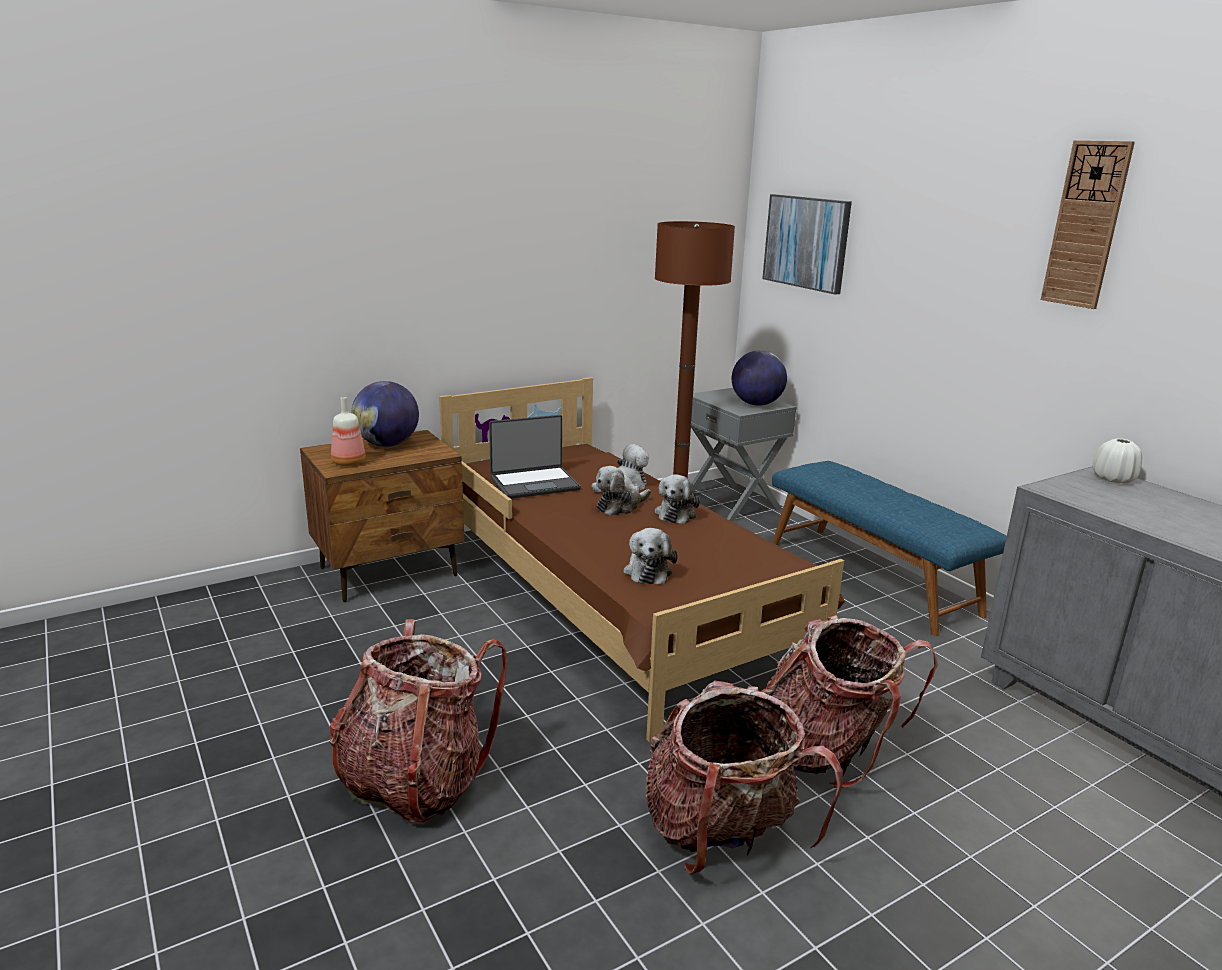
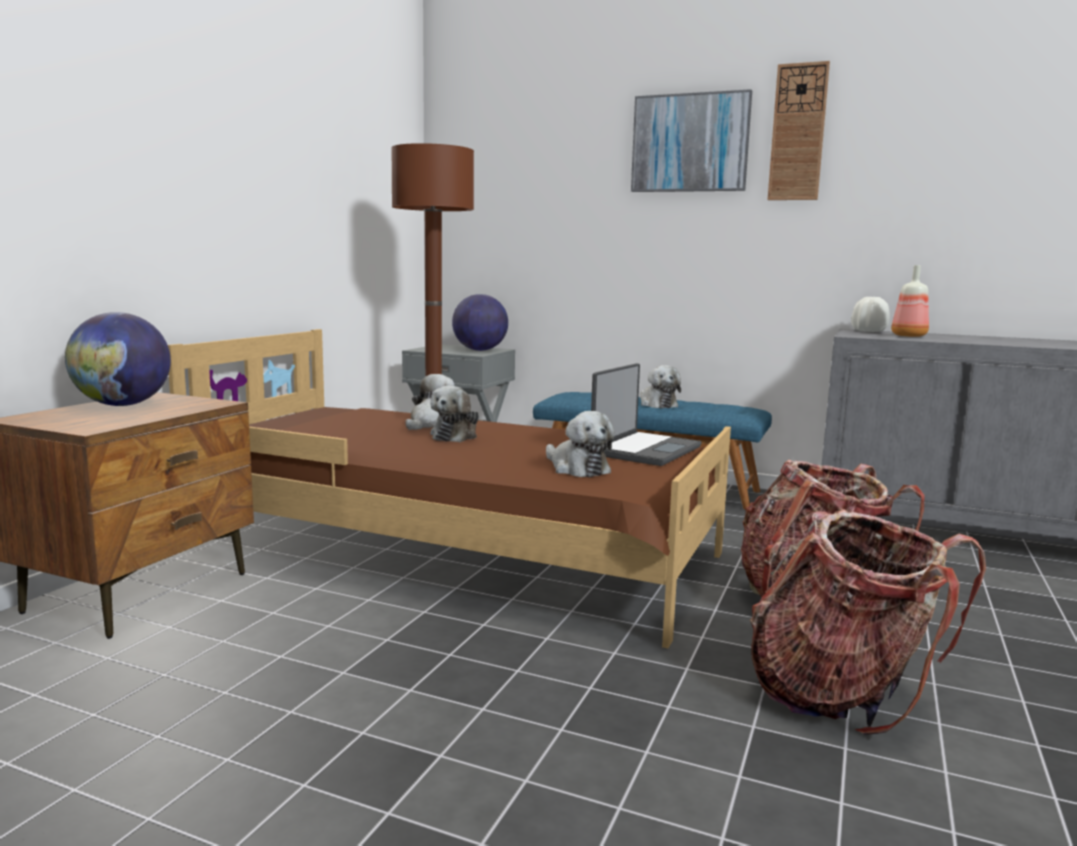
camera: 35 degrees left, 10 degrees down
(347, 463) = (94, 422): bottle -> bottle (908, 336)
(415, 781) = (484, 784): backpack -> none
(534, 484) = (330, 434): laptop -> laptop (644, 450)
(676, 513) = (518, 432): plush toy -> plush toy (657, 404)
(806, 242) = (505, 187): picture -> picture (690, 143)

